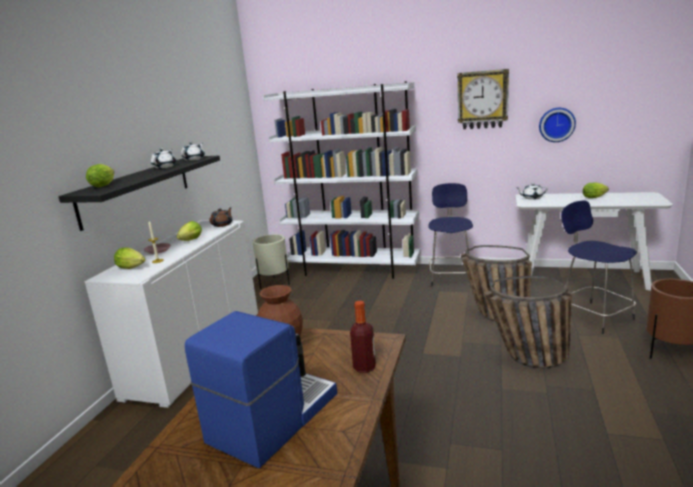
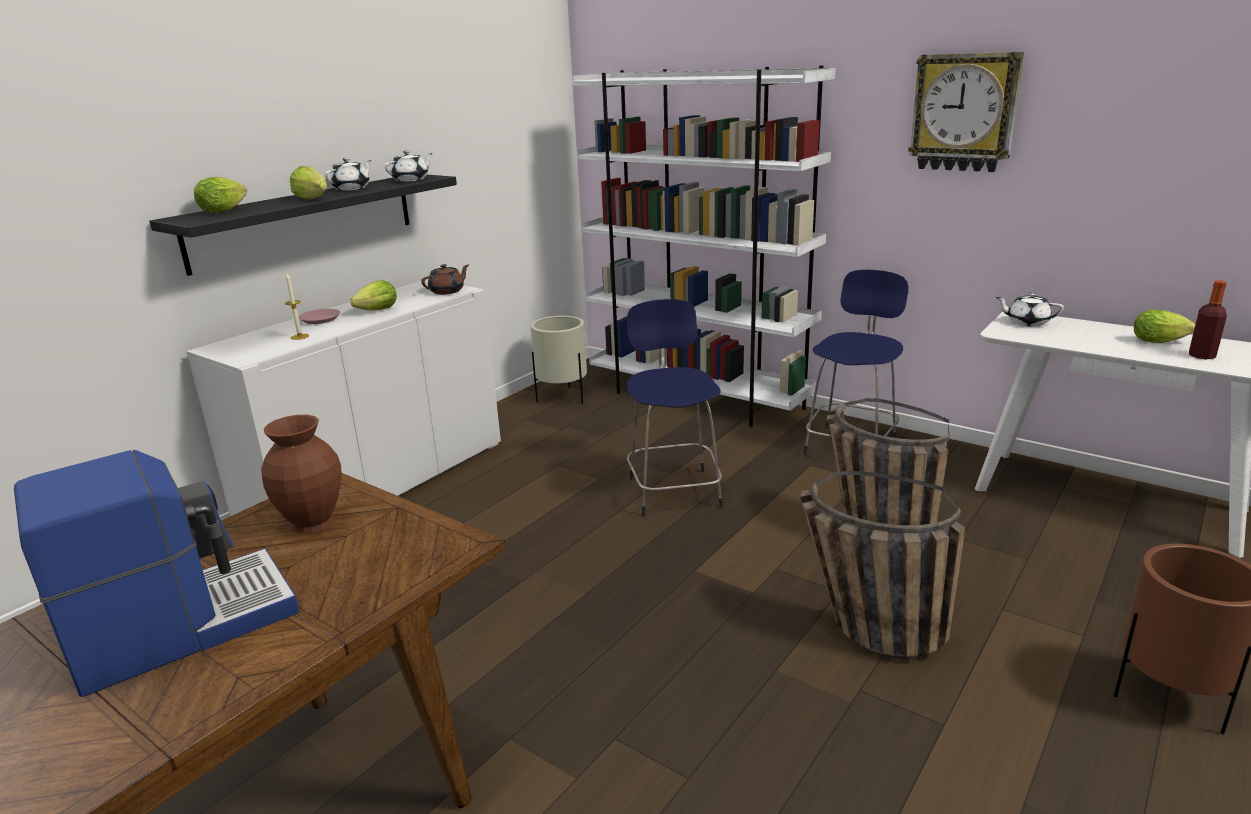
camera: 20 degrees right, 5 degrees up
(133, 268) = (260, 342): lettuce -> lettuce (314, 199)
(364, 367) = (383, 580): bottle -> bottle (1201, 356)
(556, 124) = (1111, 178): wall clock -> none
(594, 316) = (1066, 581): blue stool -> blue stool (673, 490)

